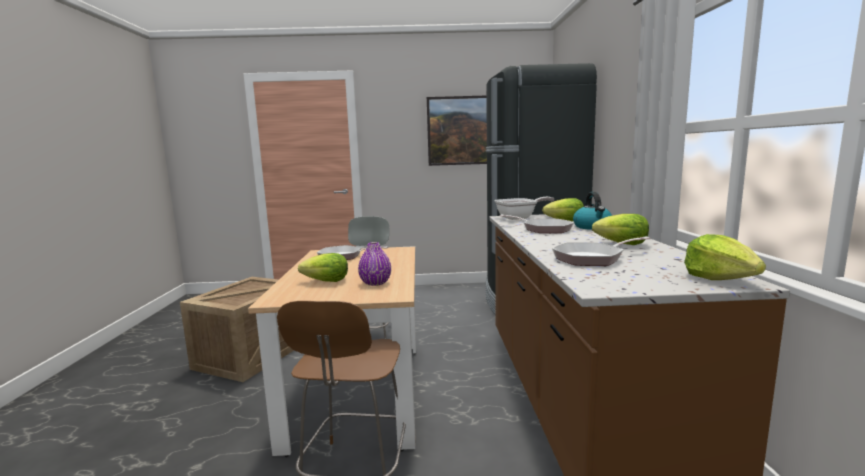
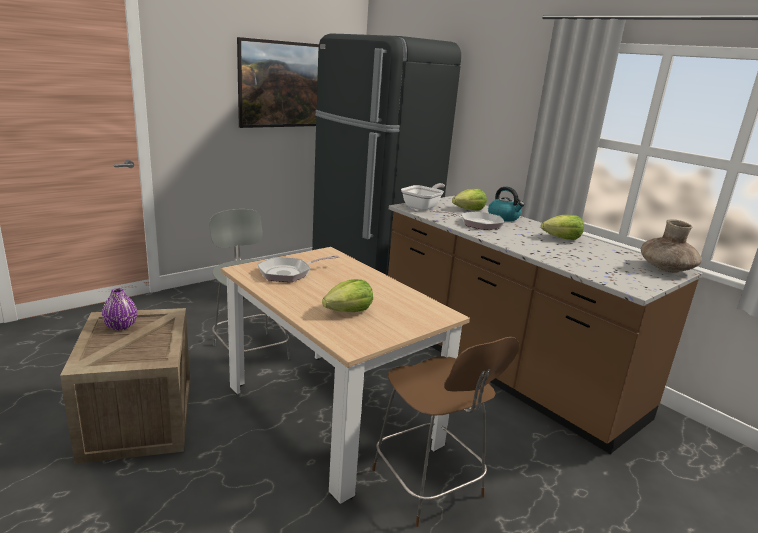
camera: 40 degrees left, 10 degrees up
(375, 283) = (399, 304): purple vase -> purple vase (121, 326)
(592, 258) = (577, 259): frying pan -> none
(719, 278) = (666, 268): lettuce -> brown vase

